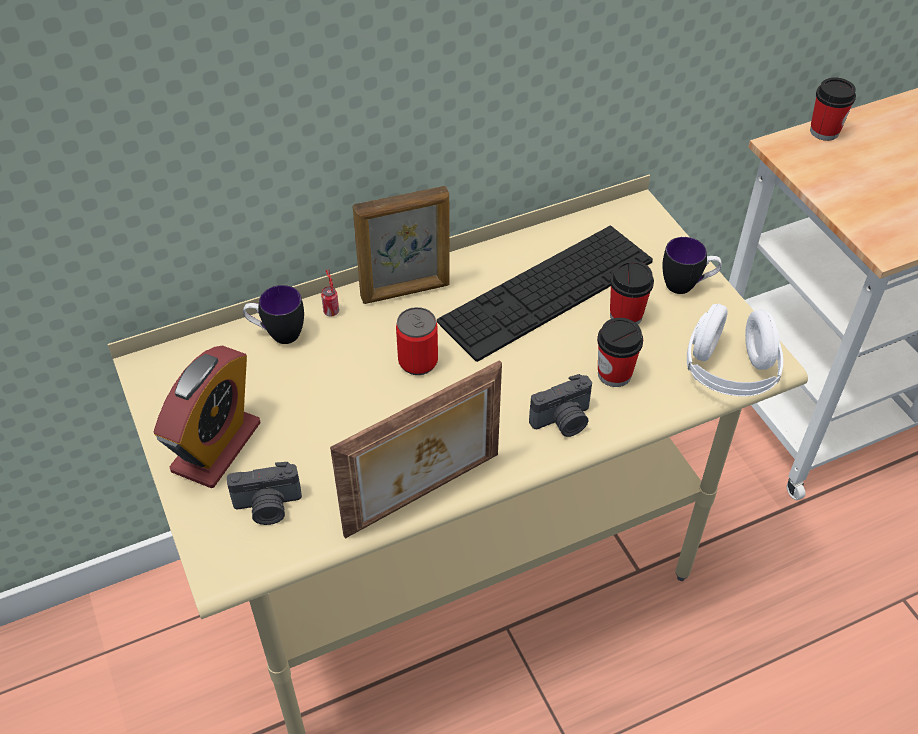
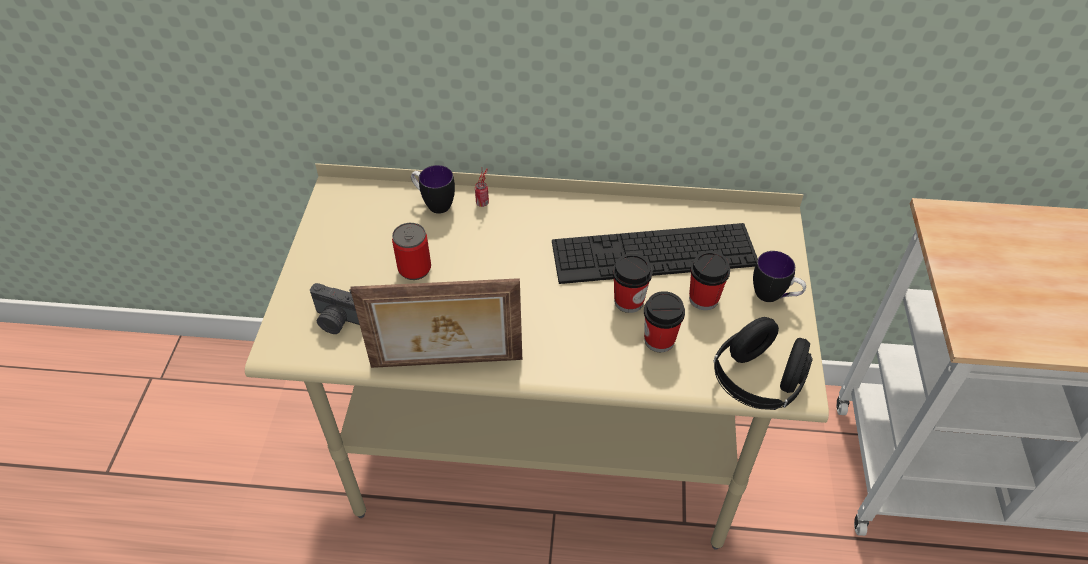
camera: 30 degrees right, 0 degrees up
(216, 447) = (336, 264): alarm clock -> none
(406, 291) = (546, 210): picture frame -> none
(418, 362) = (516, 265): can -> can (414, 269)
(563, 421) = (591, 358): camera -> none
(729, 372) = (757, 381): white headphones -> black headphones
(824, 131) = (990, 215): cup -> cup (628, 301)

